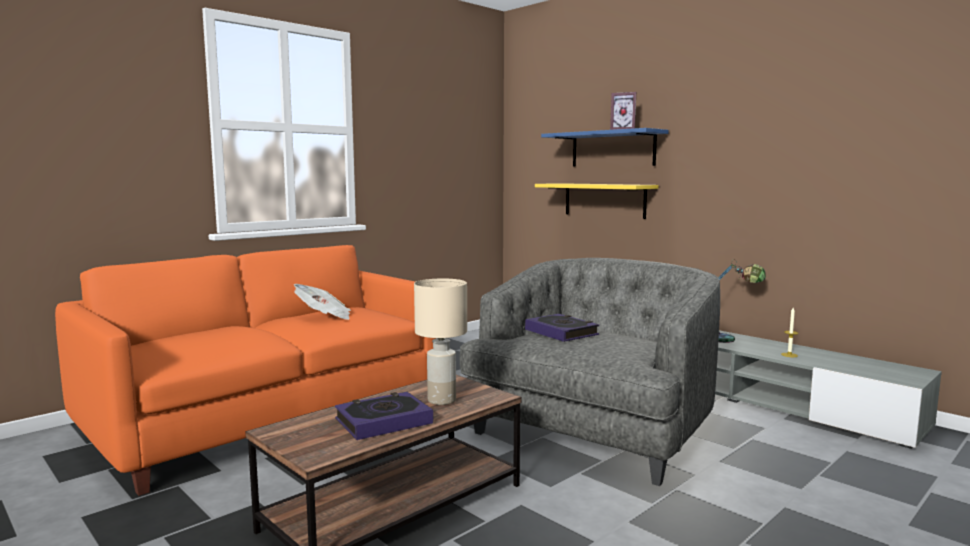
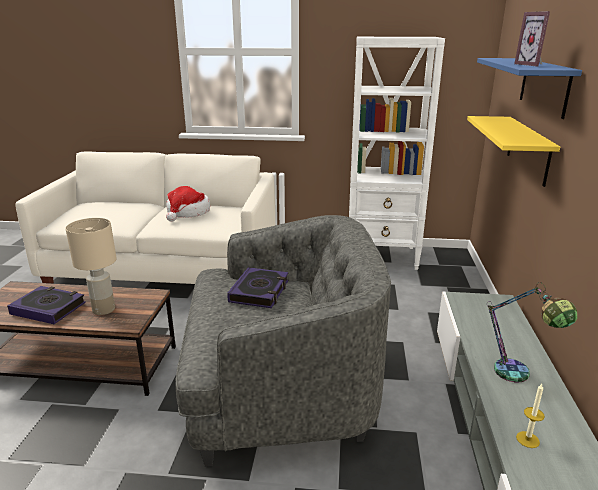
camera: 50 degrees right, 15 degrees up
(267, 418) = (166, 268): orange sofa -> white sofa
(324, 317) = (188, 213): newspaper -> hat
(458, 344) = (382, 256): none -> white bookcase

